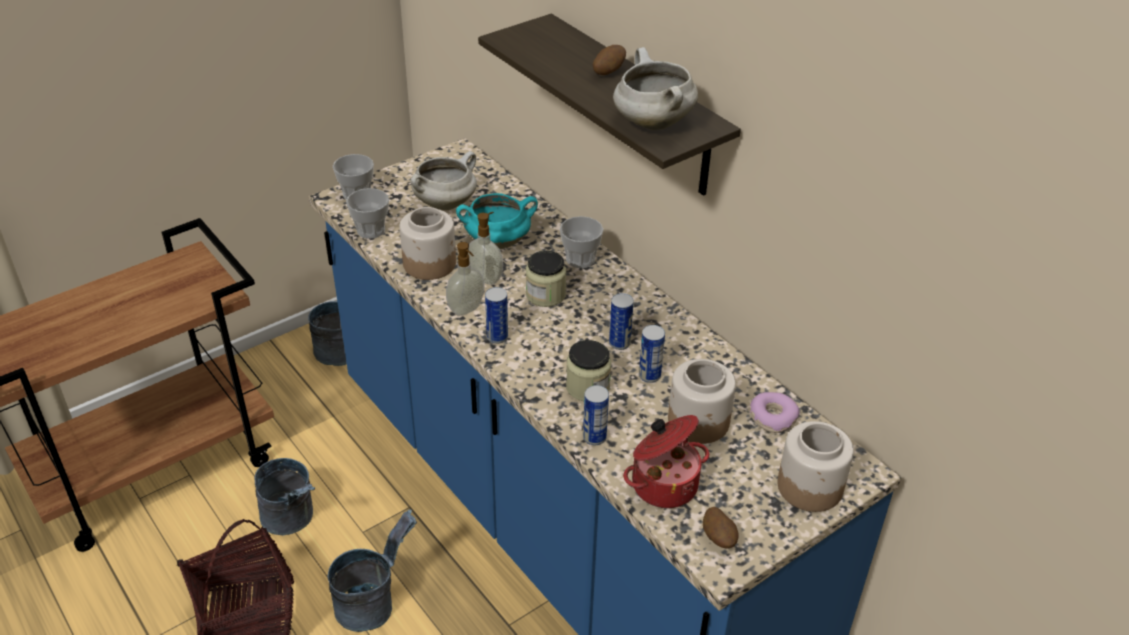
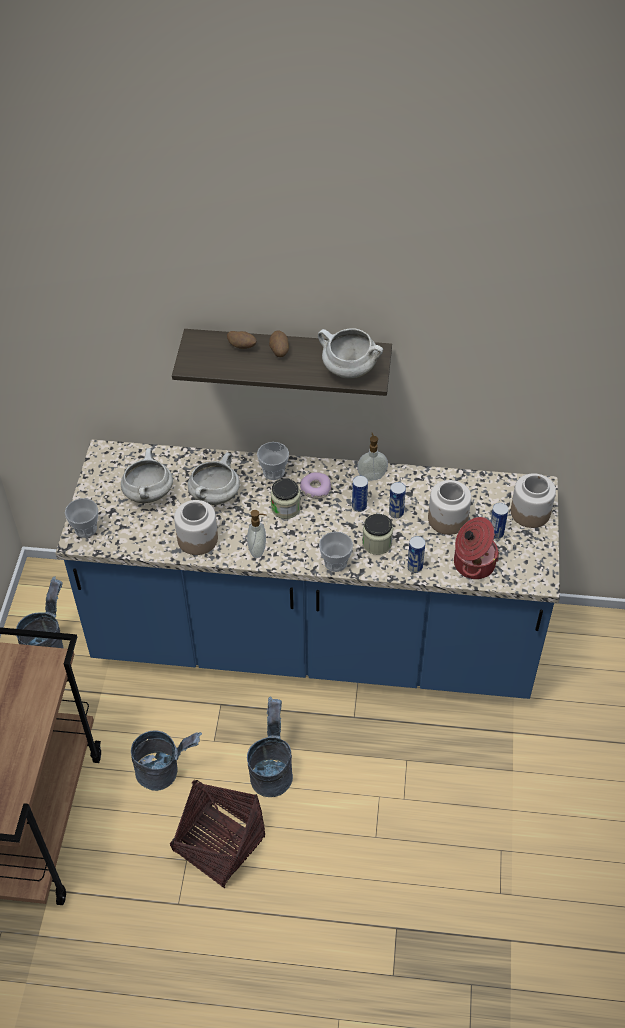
camera: 45 degrees left, 10 degrees up
(371, 230) = (131, 545): cup -> cup (335, 563)
(486, 278) = (241, 523): soap dispenser -> soap dispenser (372, 476)
(497, 337) = (296, 553): can -> can (496, 533)
(498, 242) = (215, 495): turquoise cooking pot -> white cooking pot
(719, 538) = (526, 569): potato -> potato (242, 347)
(772, 417) = (475, 490): donut -> donut (315, 489)

